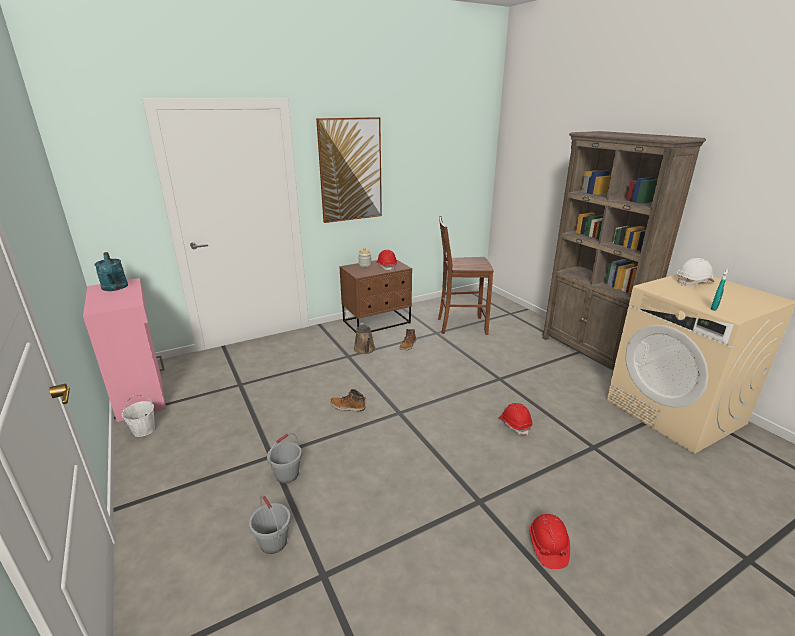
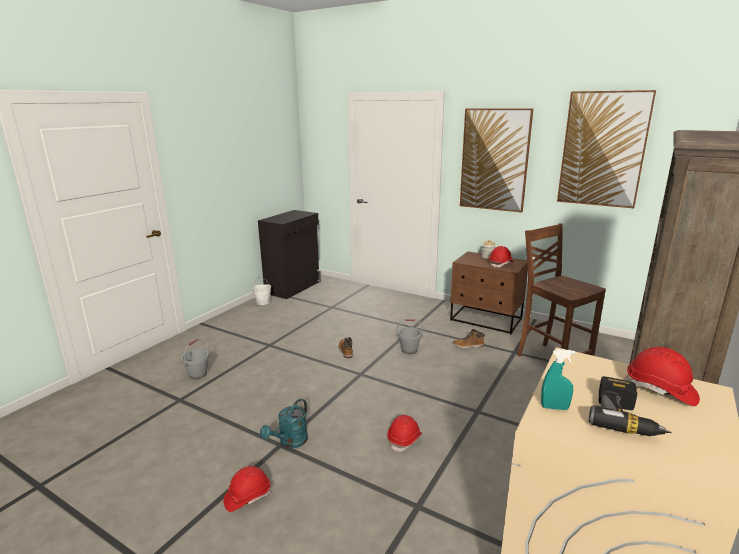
camera: 60 degrees right, 5 degrees down
(115, 288) = (297, 214): turquoise watering can -> turquoise watering can (290, 442)
(141, 393) = (294, 287): pink cabinet -> black cabinet
(287, 475) = (255, 357): grey bucket -> grey bucket (409, 350)
(365, 350) = (432, 330): brown watering can -> none
(431, 151) = (603, 149): none -> picture
(694, 282) = (660, 390): white hard hat -> red hard hat
(725, 298) = (625, 418): none -> power drill

